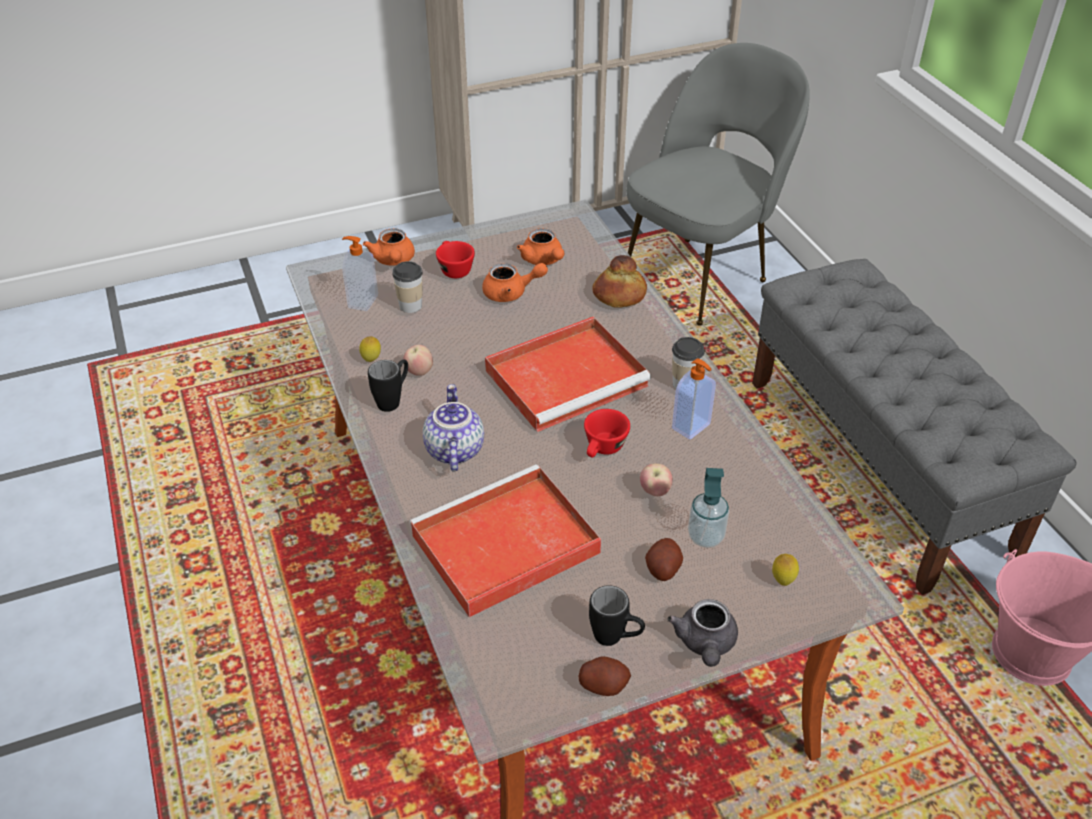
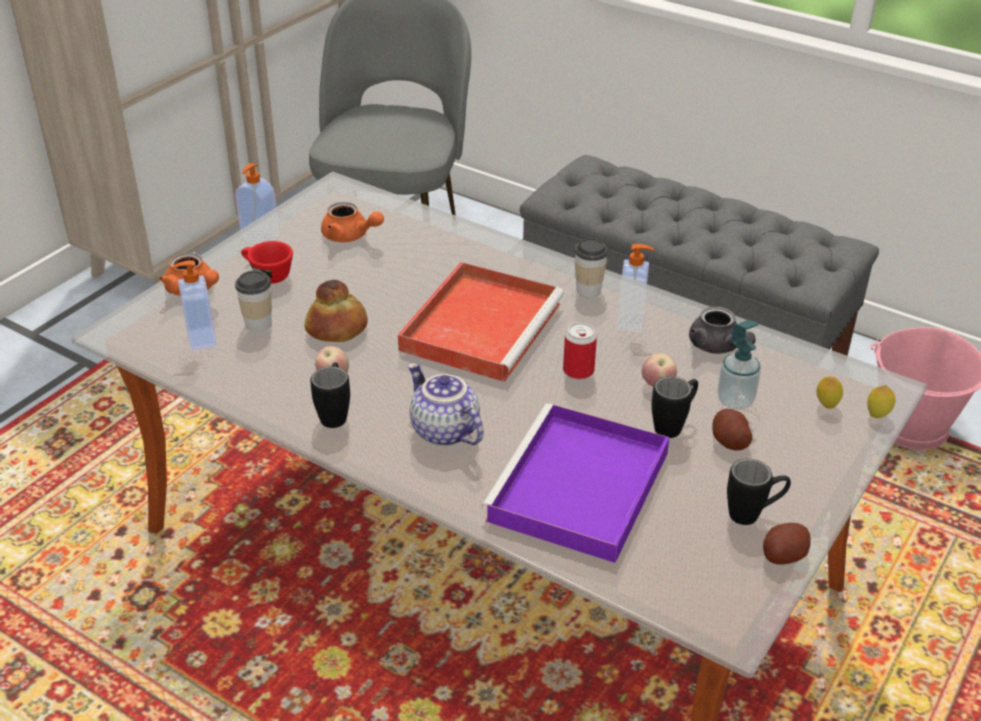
camera: 35 degrees left, 5 degrees down
(371, 360) = (271, 388): lemon -> lemon (877, 415)
(478, 236) = (259, 237): none -> soap dispenser
(503, 546) = (579, 489): red tray -> purple tray
(511, 293) = (349, 275): orange teapot -> none
(603, 449) = (578, 371): red cup -> can
(619, 295) = (453, 240): bread -> bread (336, 328)
(631, 532) = (674, 425): none -> black mug
(705, 644) = (823, 482): grey teapot -> grey teapot (718, 347)

